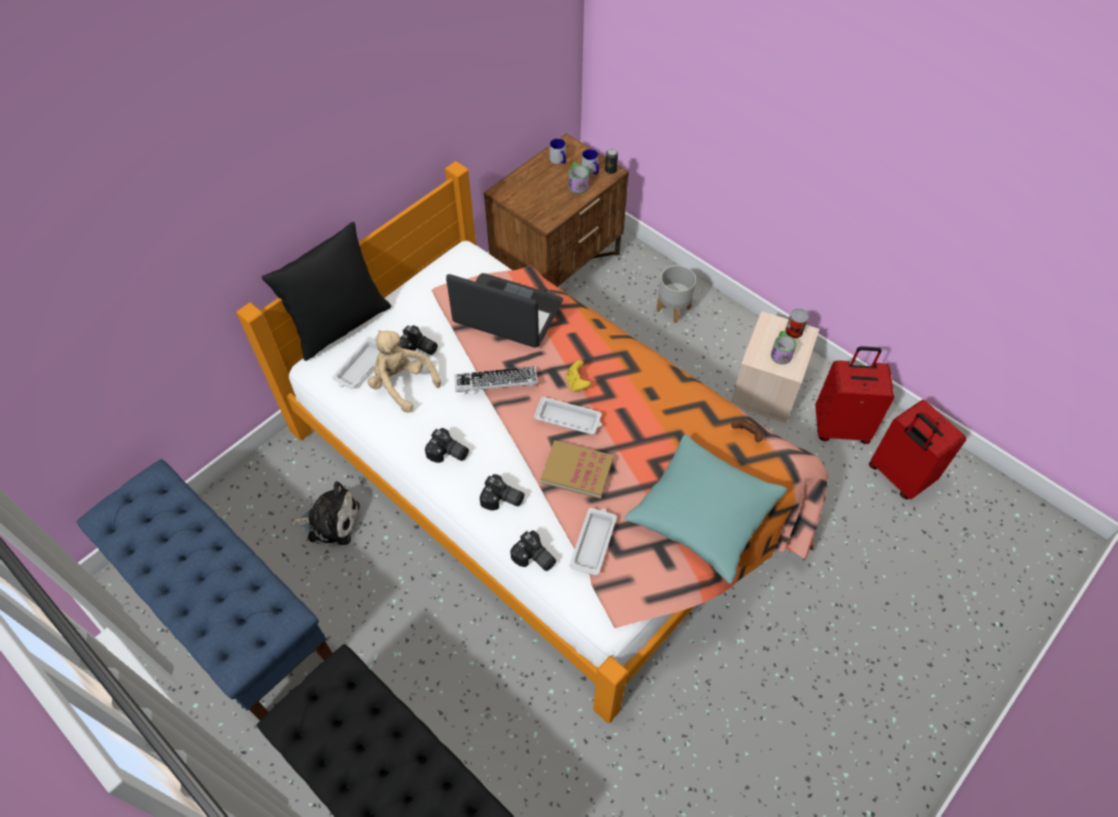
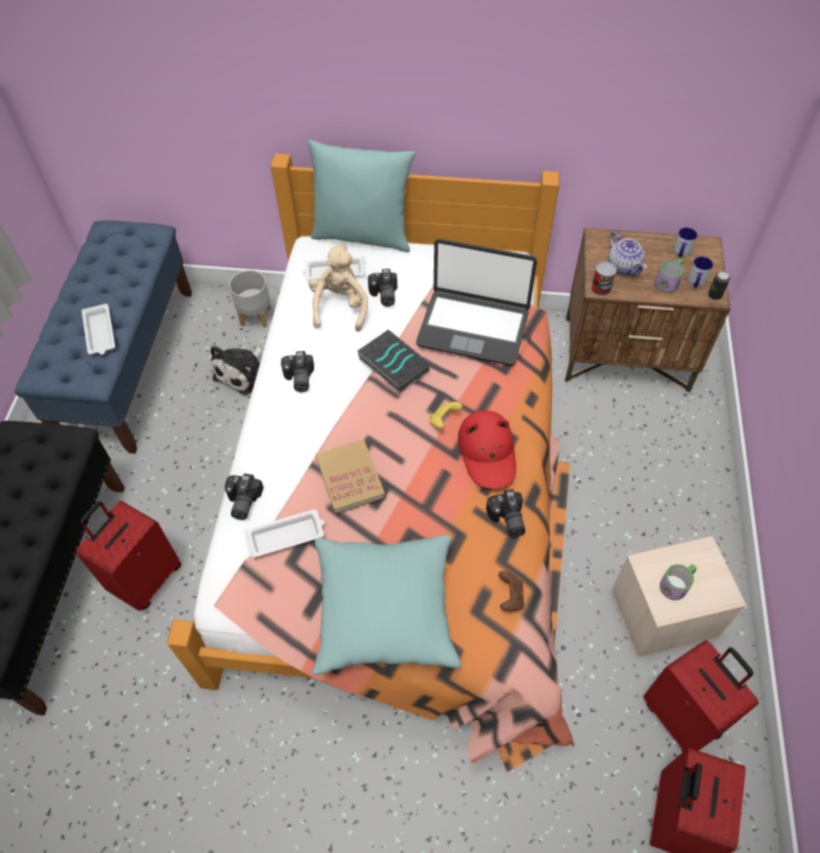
camera: 55 degrees right, 0 degrees up
(330, 521) = (244, 372): plush toy -> plush toy turned 60 degrees clockwise
(340, 325) = (363, 235): black pillow -> turquoise pillow
(474, 715) = (146, 579): none -> red suitcase
(496, 383) = (392, 365): keyboard -> book
(502, 500) = (282, 444): camera -> camera (506, 520)
(507, 313) = (473, 327): laptop -> laptop turned 120 degrees clockwise
(541, 196) = (624, 267): none -> teapot
(569, 419) = (399, 438): white tray -> white tray (100, 333)
(626, 374) = (488, 452): none -> red hat
(673, 309) = (674, 474): grey planter -> grey planter (256, 316)
(794, 331) = (717, 581): can -> can (601, 288)

